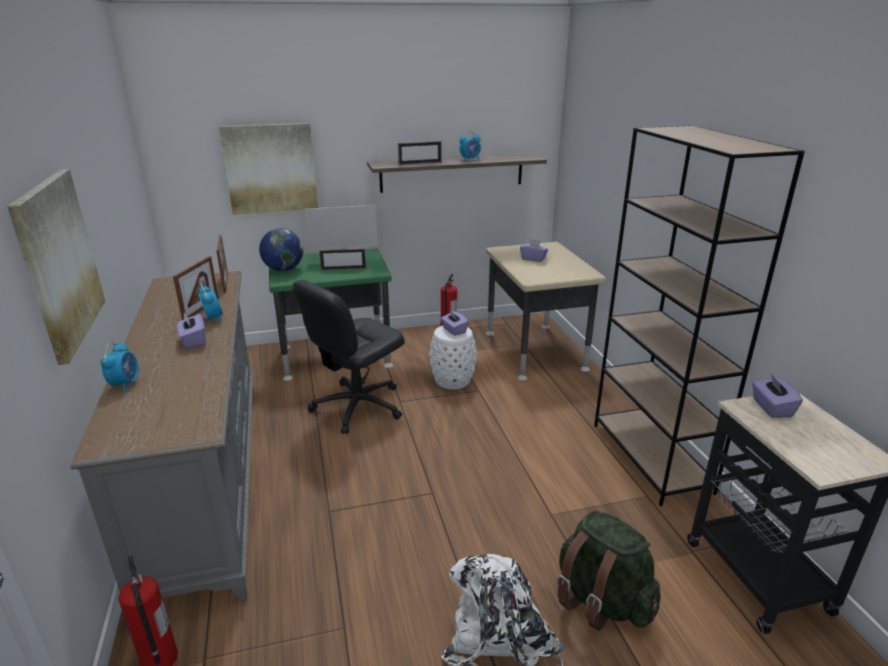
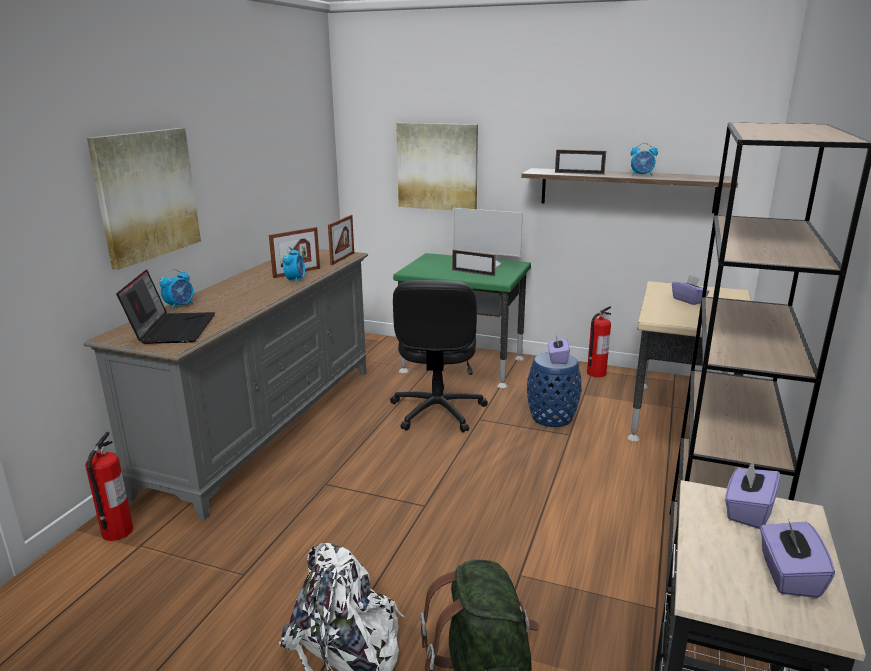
camera: 35 degrees right, 5 degrees down
(163, 413) = (172, 329): none -> laptop
(193, 341) = (260, 291): purple tissue box -> purple tissue box (788, 575)
(283, 269) = (422, 264): globe -> none
(357, 406) = (437, 411): black office chair -> black office chair turned 75 degrees counterclockwise
(452, 380) = (551, 417): white stool -> blue stool

